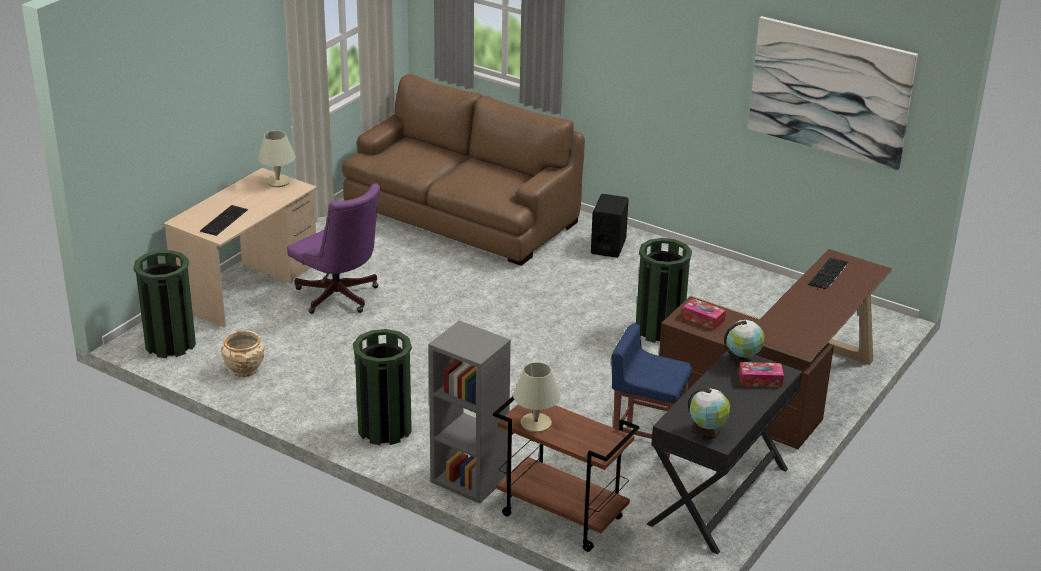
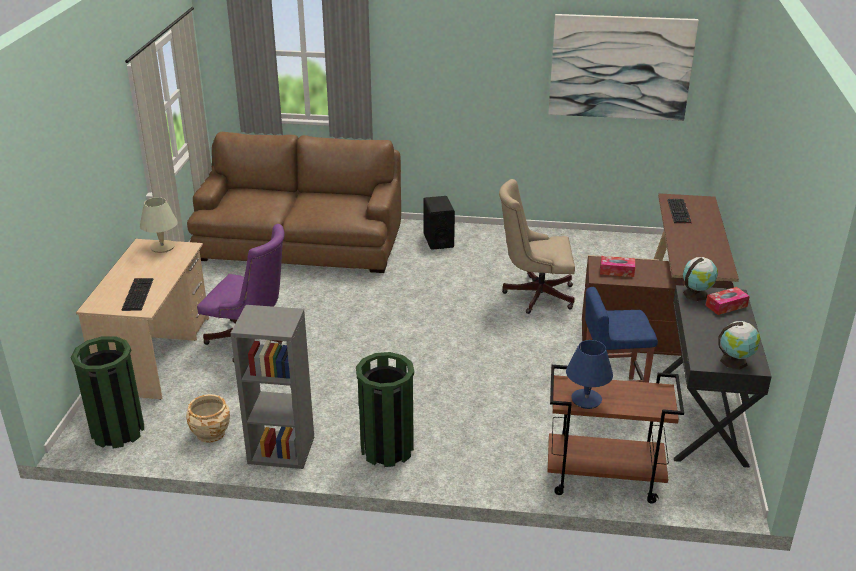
camera: 25 degrees left, 0 degrees up
(468, 479) = (498, 472): grey bookcase -> grey bookcase (280, 450)
(536, 423) = (586, 399): beige table lamp -> blue table lamp
(659, 329) = (534, 295): green trash can -> beige office chair

